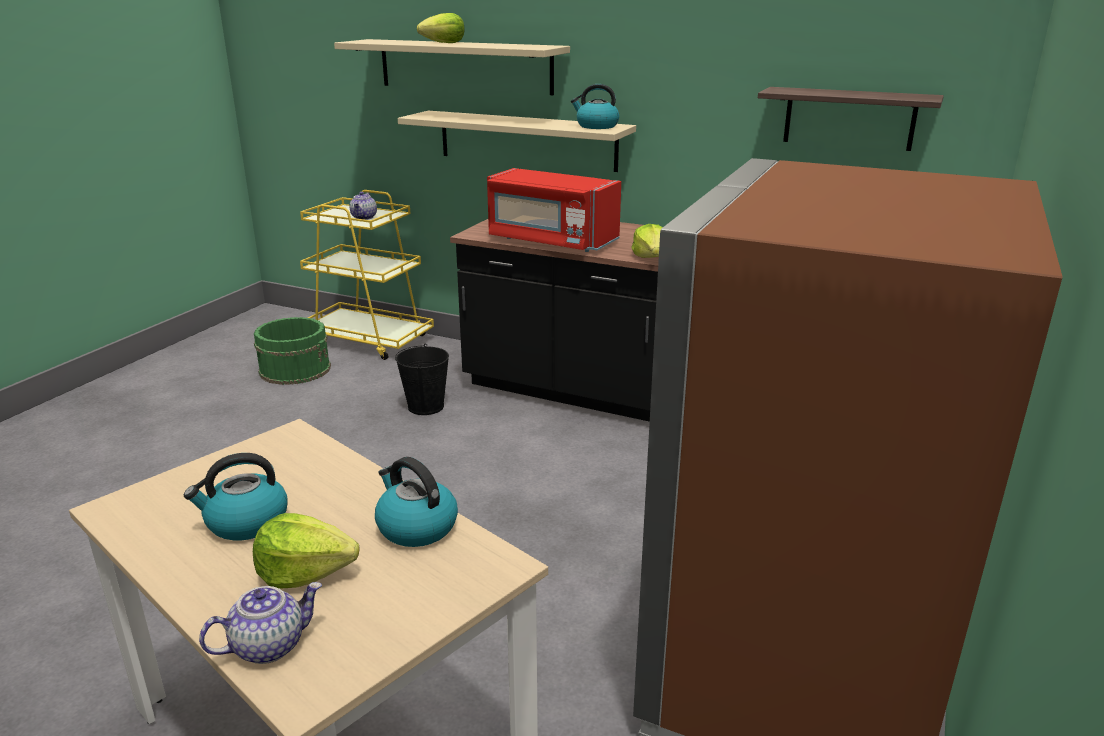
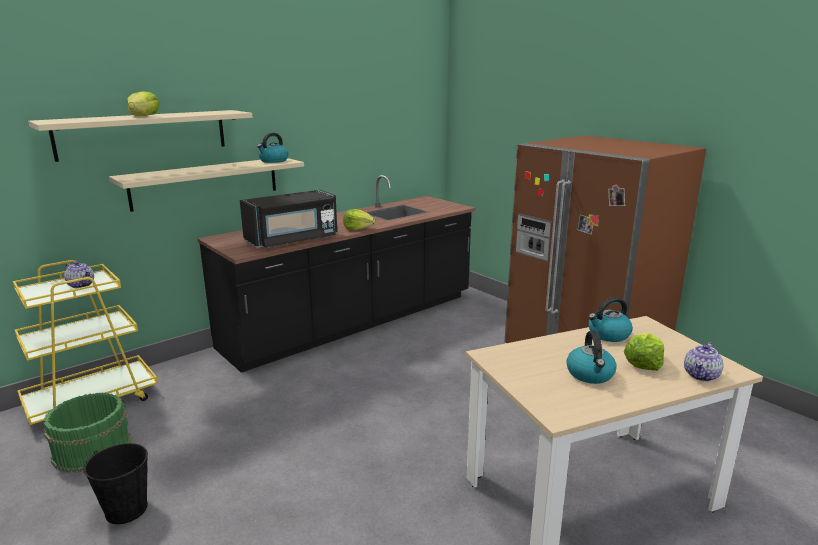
camera: 65 degrees left, 5 degrees down
(269, 645) = (701, 376): teapot -> teapot turned 135 degrees counterclockwise
(426, 406) = (252, 396): black bucket -> black bucket (126, 509)
(551, 241) = (292, 240): red microwave -> black microwave
(849, 118) = (388, 134): shelf -> none

